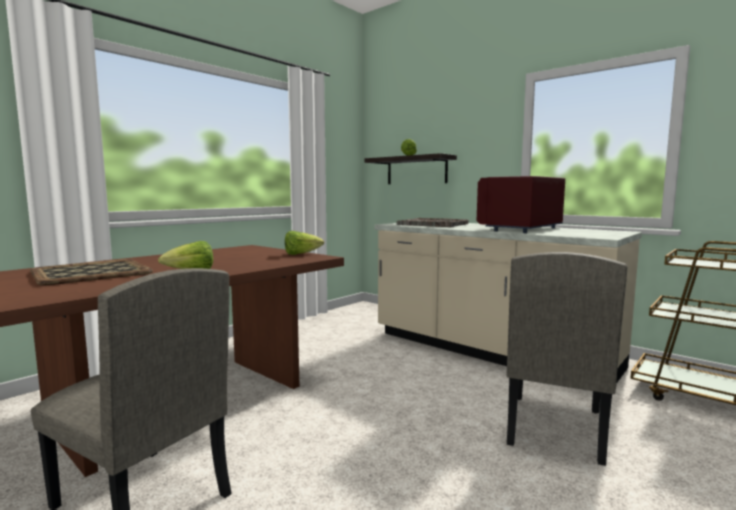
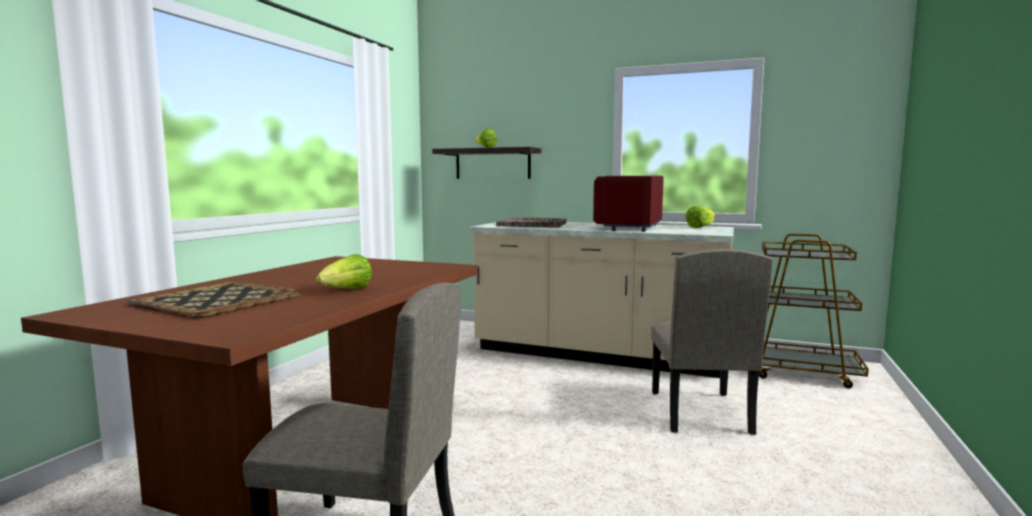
camera: 20 degrees left, 0 degrees up
(301, 254) = (424, 264): lettuce -> lettuce (700, 227)

